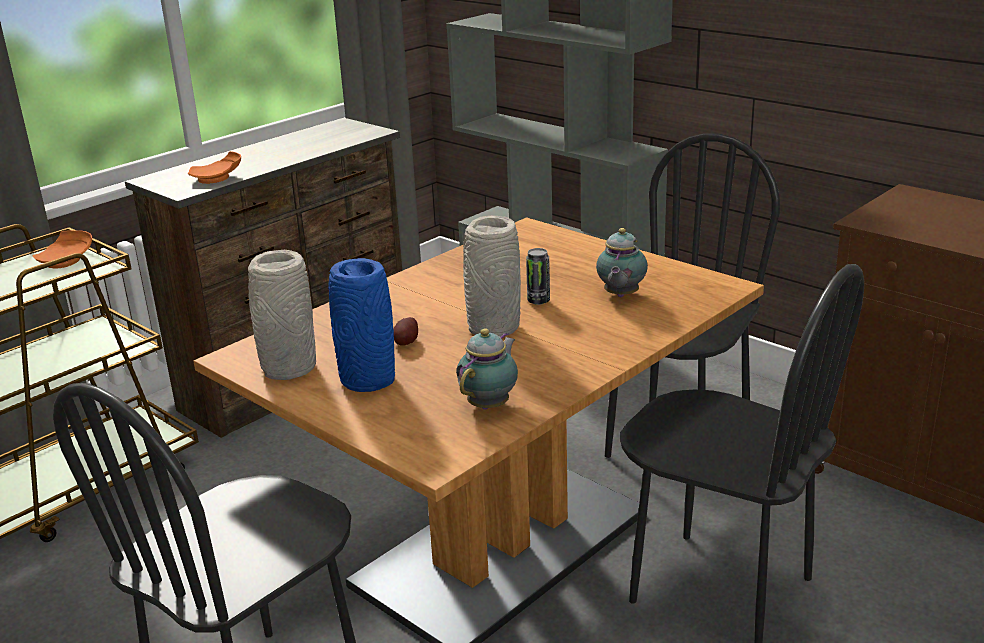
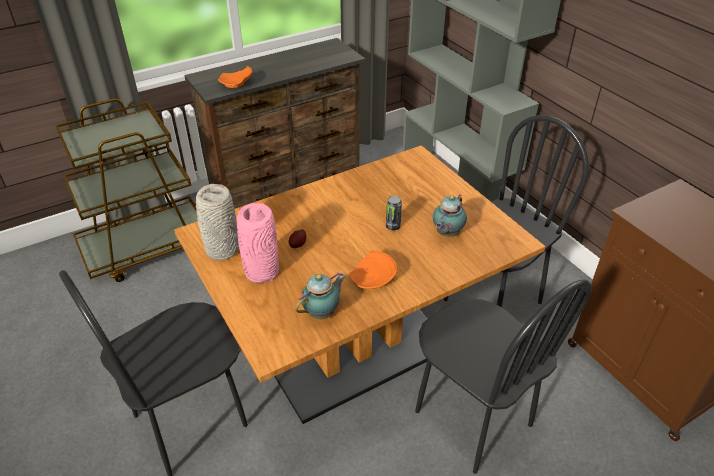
camera: 15 degrees right, 15 degrees up
(67, 260) = (139, 127): orange plate -> orange plate (373, 278)
(367, 380) = (261, 272): blue vase -> pink vase
(492, 327) = (354, 244): grey vase -> none

